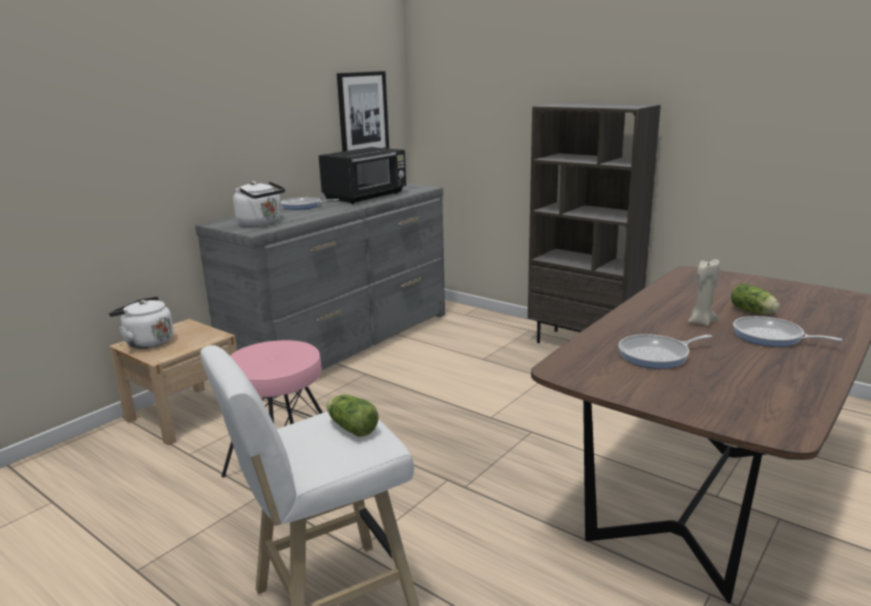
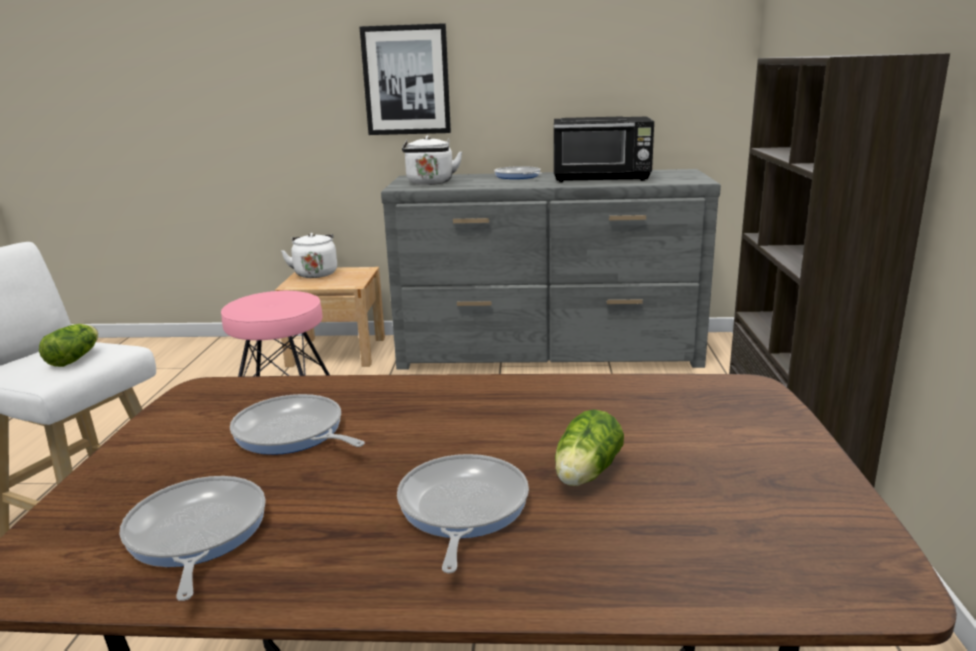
camera: 55 degrees right, 0 degrees up
(362, 113) = (662, 72): picture -> picture (406, 80)
(701, 322) = (473, 439): beige candle -> none
(763, 389) = (195, 534): none -> frying pan

